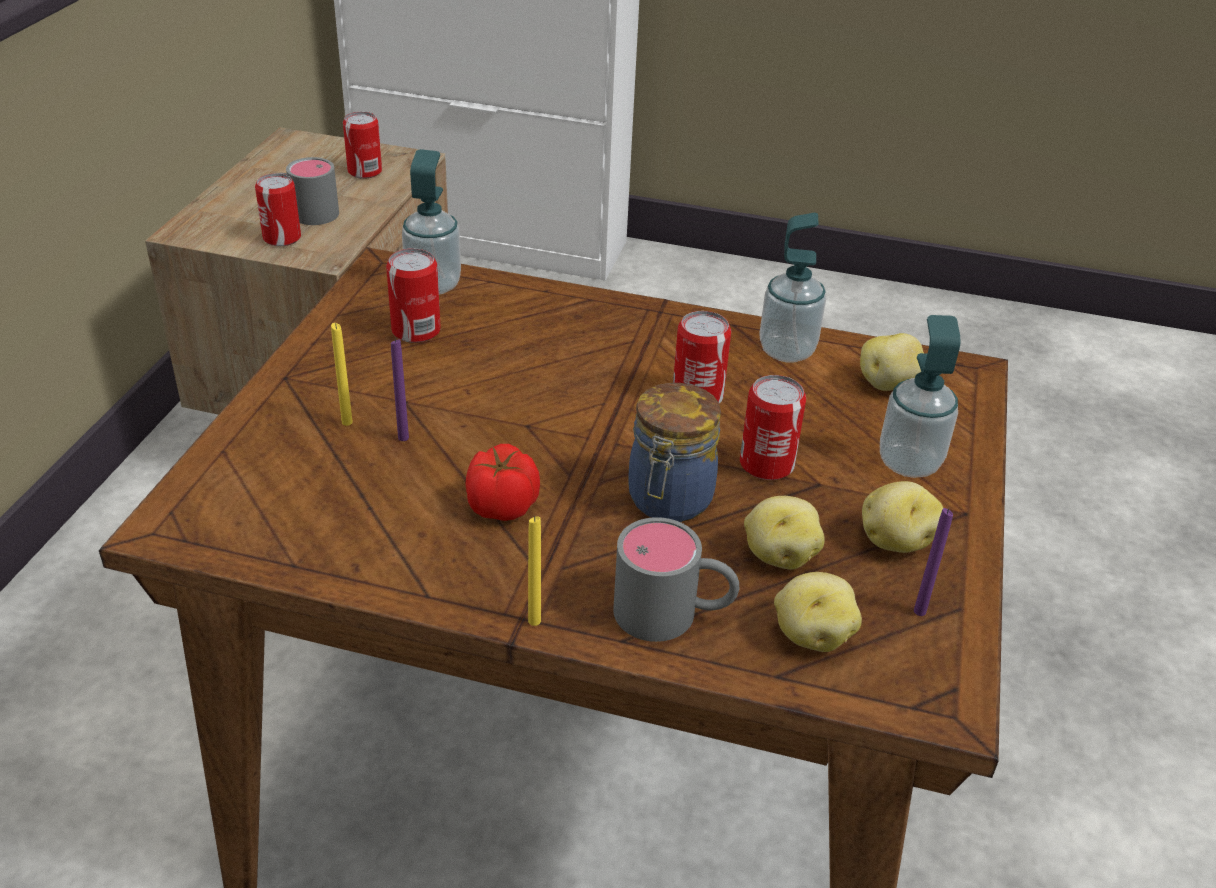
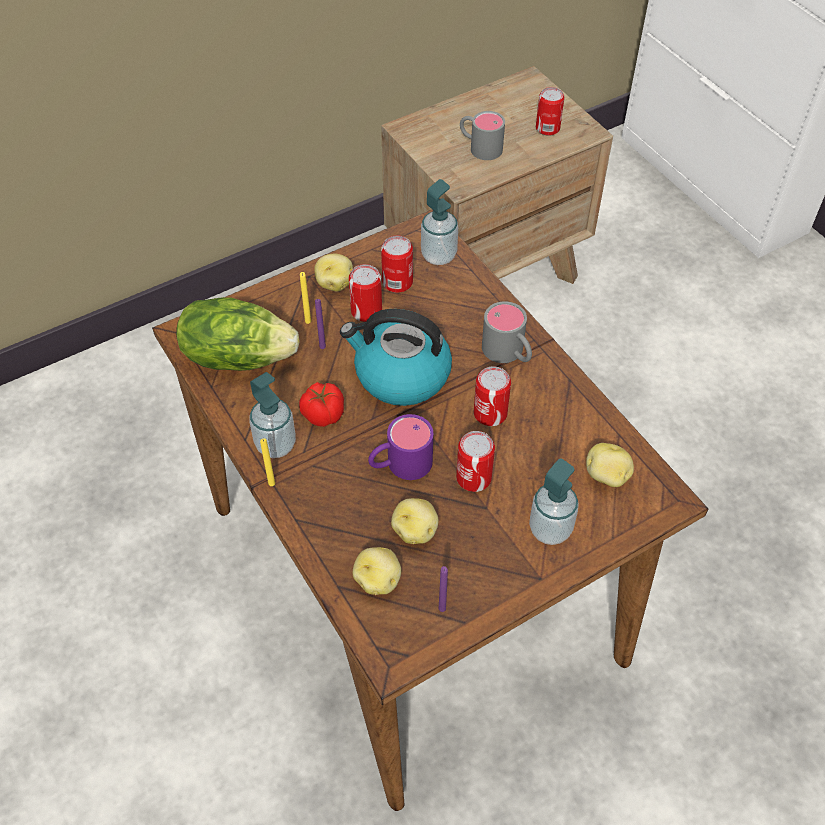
camera: 45 degrees right, 15 degrees up
(282, 238) = (451, 159): can -> can (366, 311)
(292, 509) = (238, 356): none -> lettuce
(545, 415) = (400, 375): none -> kettle
(668, 501) = (400, 464): jar -> purple mug
(673, 614) = (331, 524): grey mug -> grey mug (508, 353)
(787, 351) = (577, 416): soap dispenser -> soap dispenser (275, 445)
(894, 540) = (481, 565): potato -> potato (335, 283)

